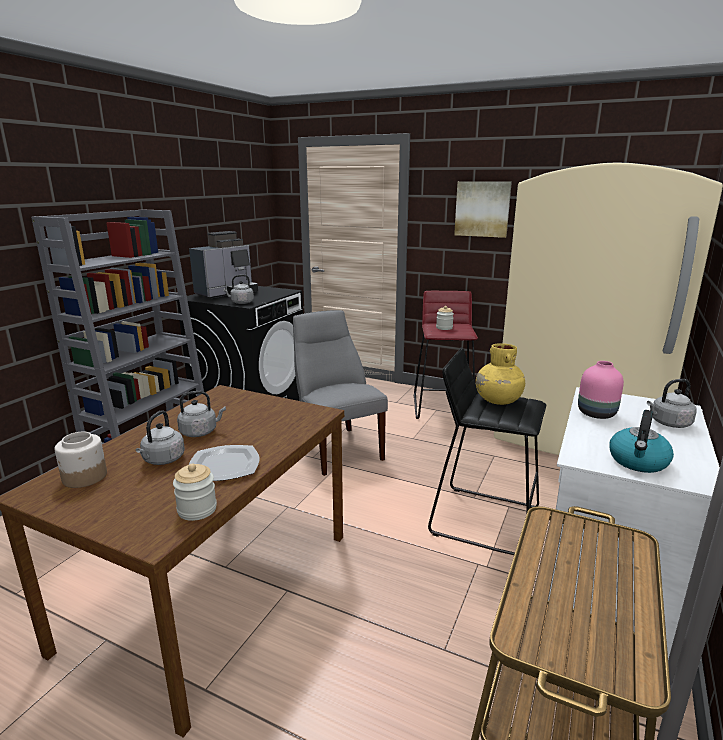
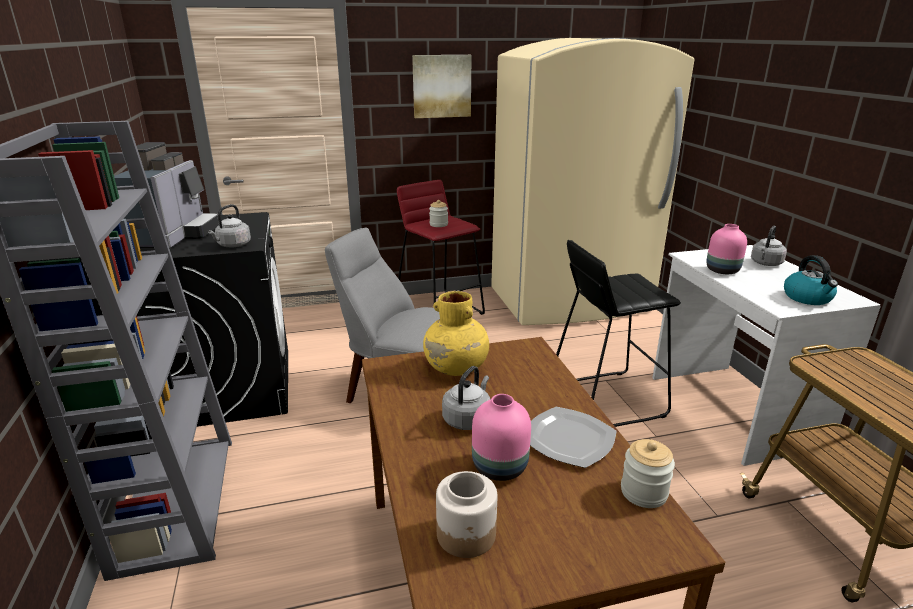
camera: 40 degrees left, 5 degrees up
(162, 460) = (501, 467): grey kettle -> pink vase
(498, 401) = (615, 283): yellow vase -> yellow vase (456, 368)

